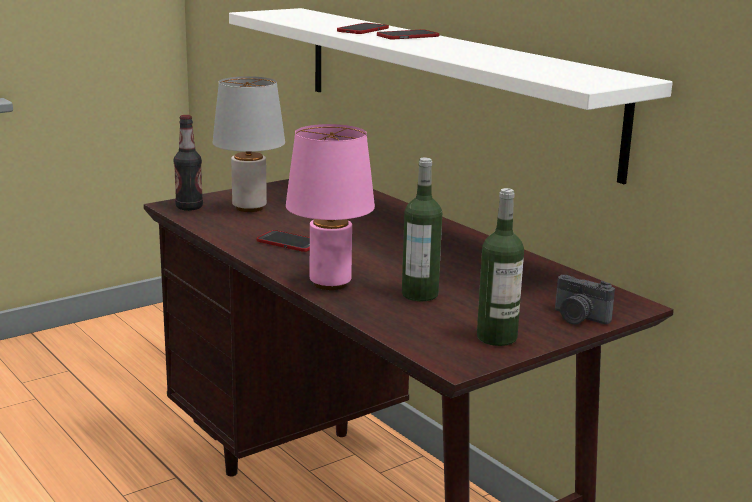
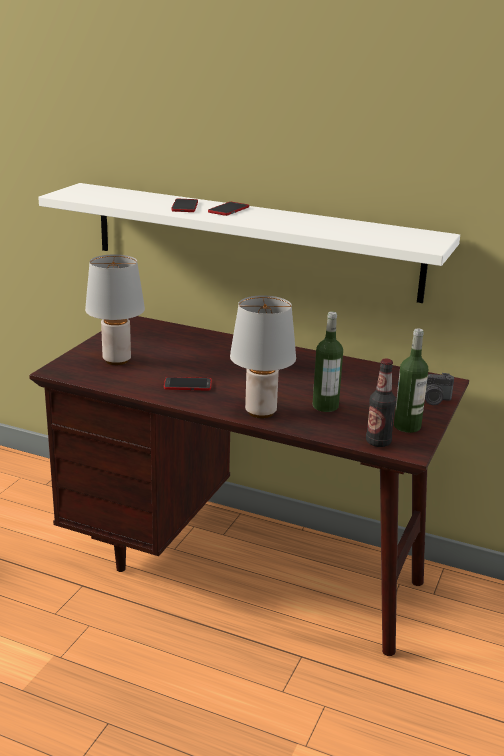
camera: 30 degrees left, 5 degrees up
(189, 207) = (71, 370): bottle -> bottle (378, 442)
(331, 284) = (261, 412): pink table lamp -> grey table lamp

